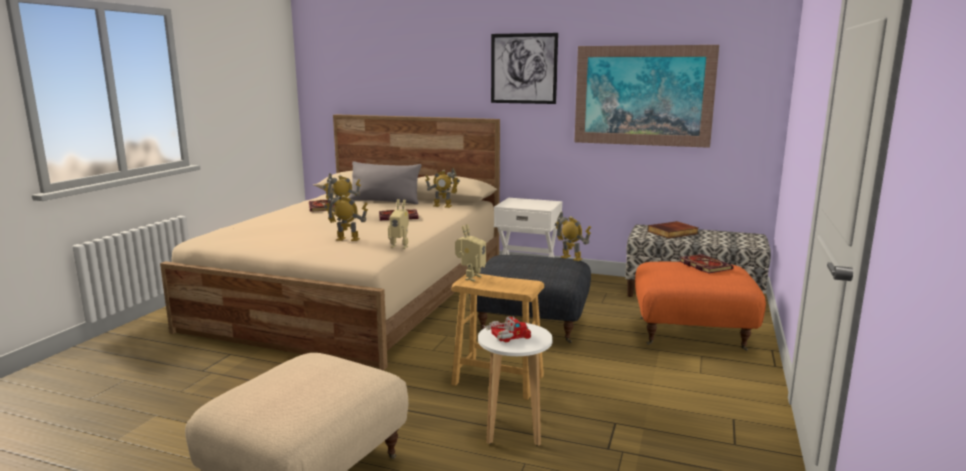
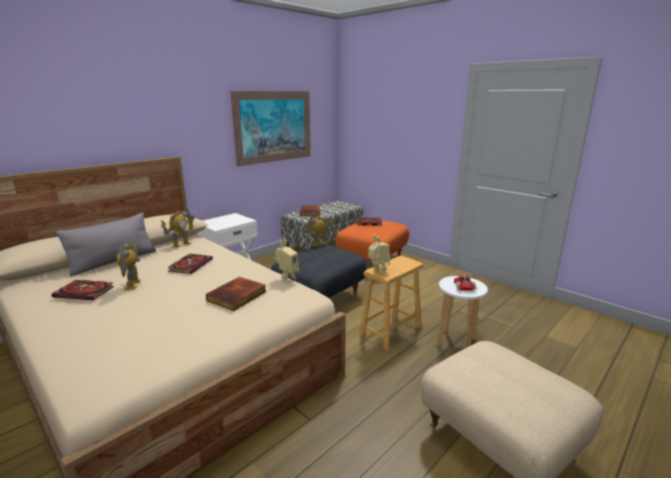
camera: 65 degrees left, 5 degrees up
(347, 239) = (237, 296): toy robot -> book
(523, 68) = (190, 110): picture -> none

